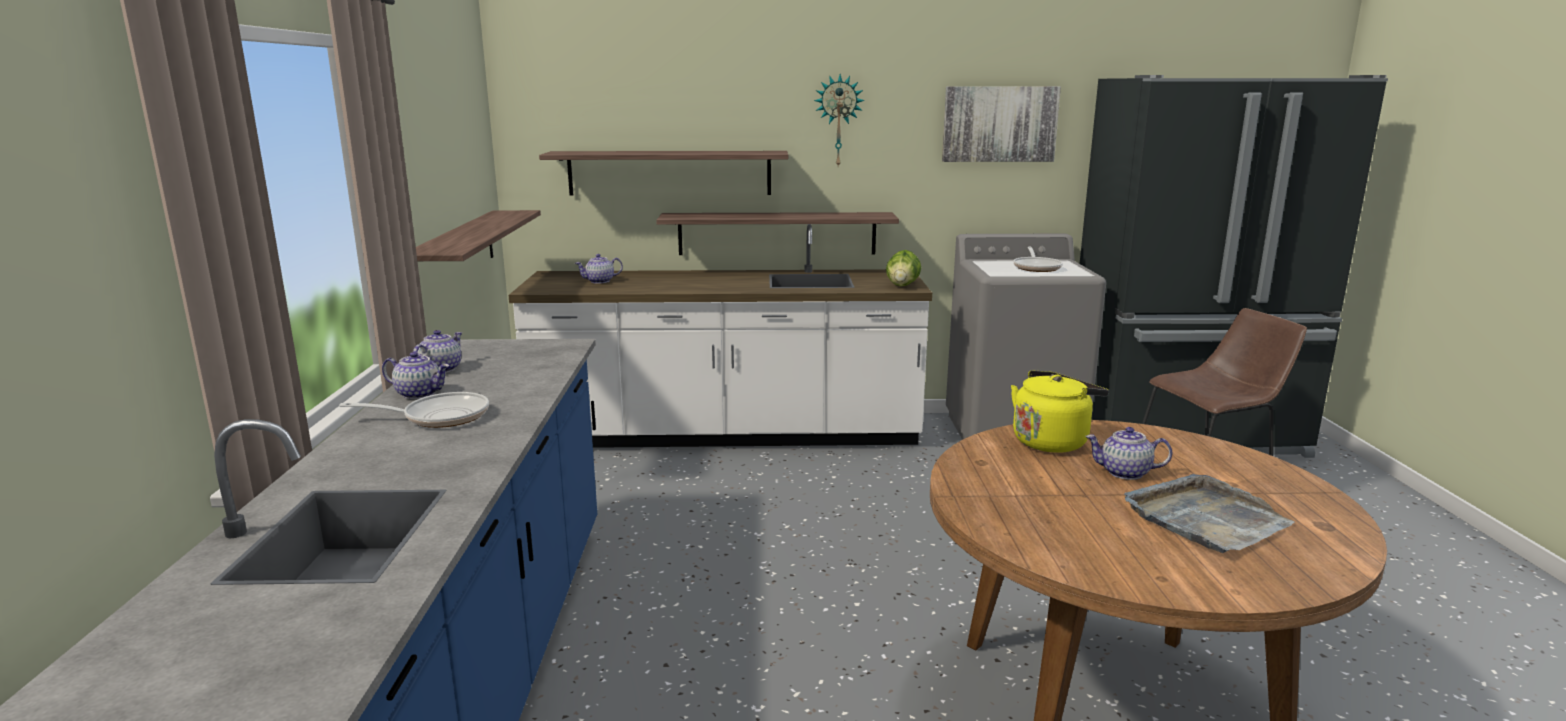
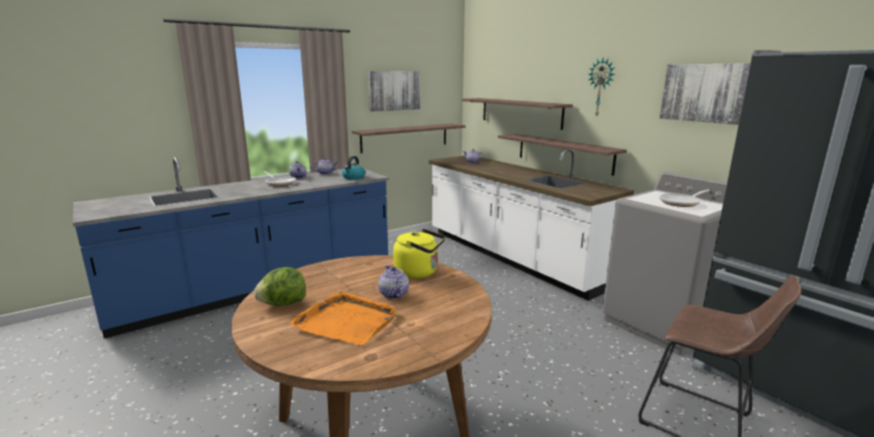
camera: 55 degrees right, 0 degrees up
(432, 147) = (394, 90): none -> picture
(541, 358) = (353, 178): none -> kettle
(902, 285) = (589, 194): lettuce -> lettuce (283, 304)
(1205, 519) = (347, 321): grey tray -> orange tray

